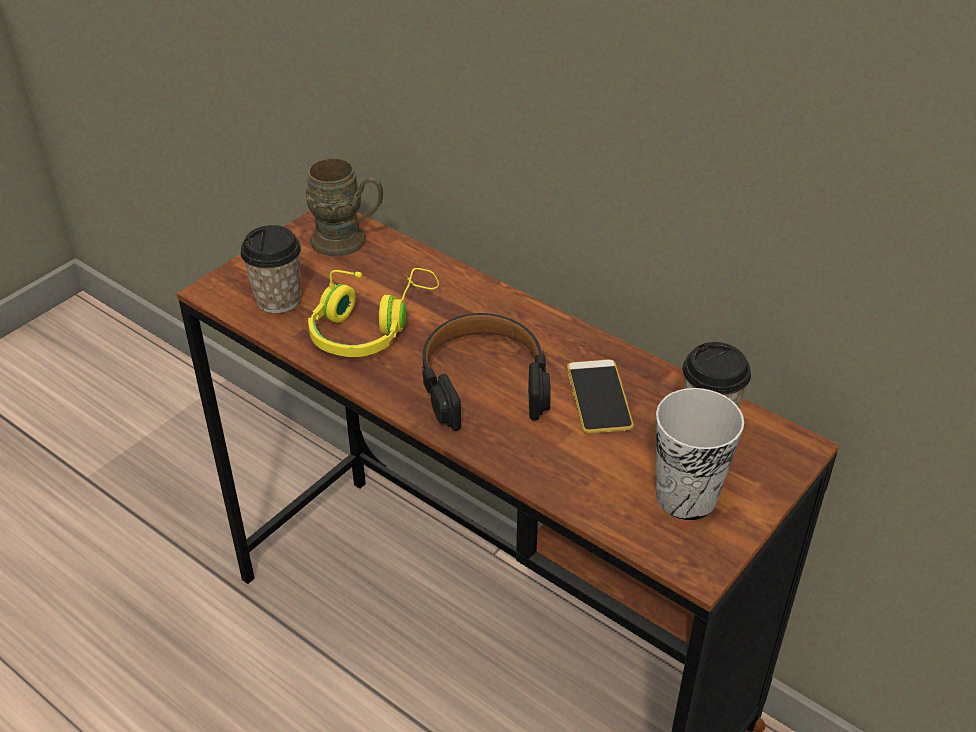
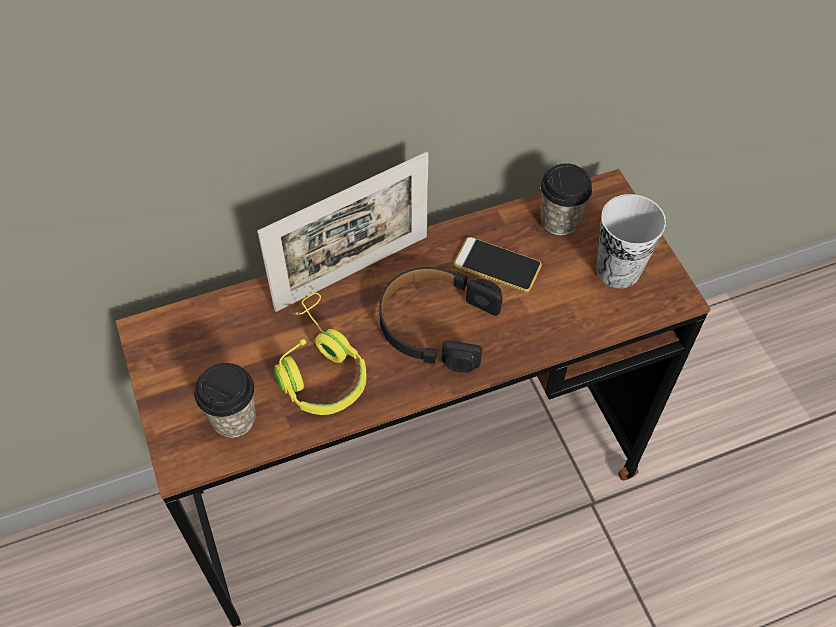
camera: 60 degrees left, 15 degrees up
(349, 241) = (193, 333): brown mug -> none
(496, 303) = (352, 272): none -> picture frame

